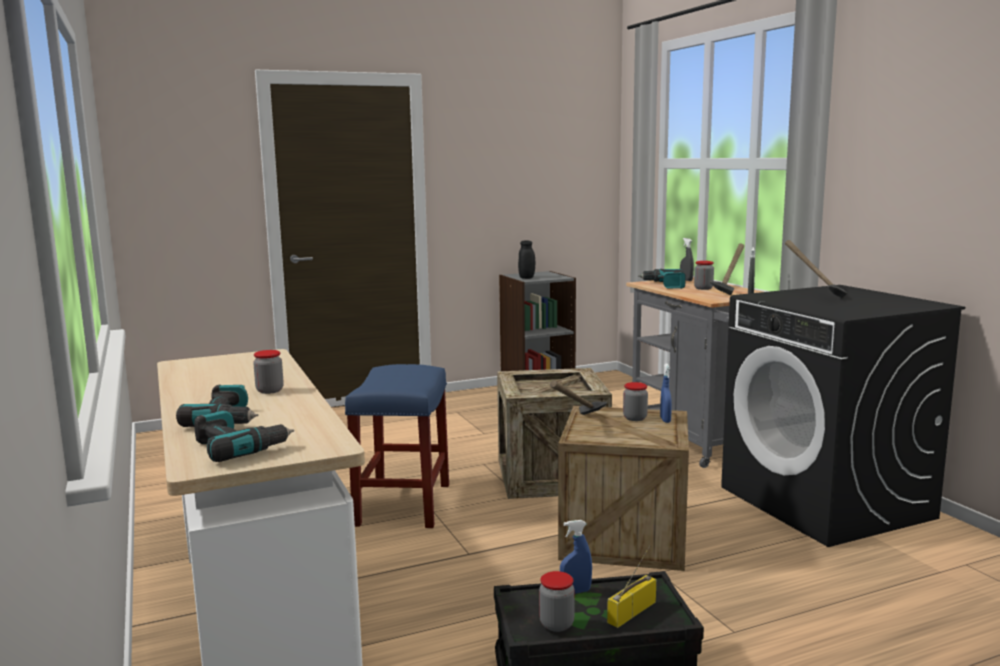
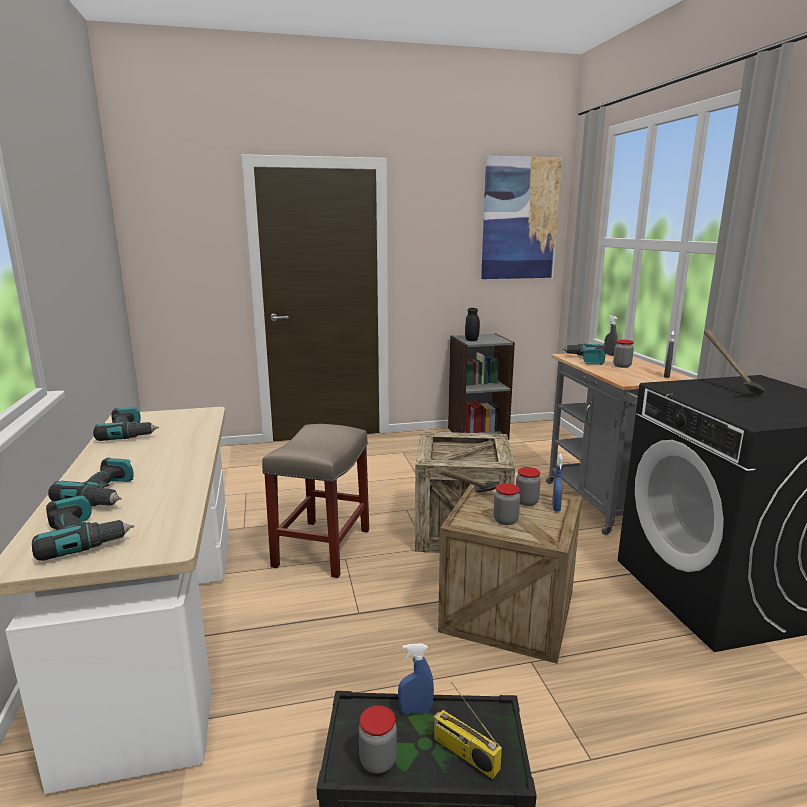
camera: 10 degrees right, 5 degrees up
(198, 375) = (129, 433): none -> power drill
(270, 390) = (171, 459): jar -> jar (505, 520)
(403, 505) = (322, 548): blue stool -> beige stool
(569, 140) = (519, 219): none -> picture
(632, 611) = (464, 753): radio -> radio turned 105 degrees counterclockwise
(728, 290) = (646, 370): hammer -> none

